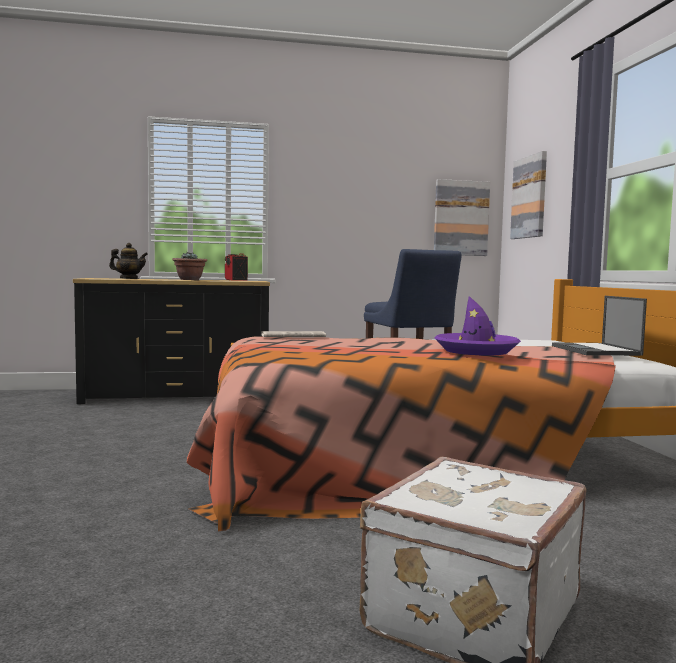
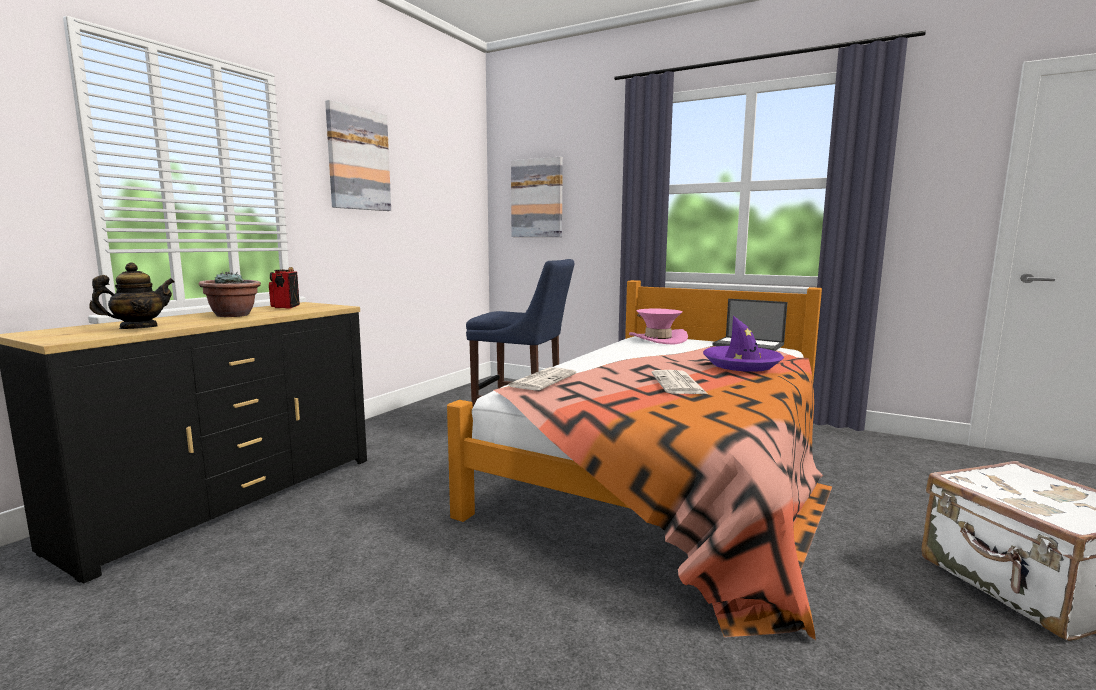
camera: 50 degrees left, 5 degrees up
(362, 349) = (678, 384): none -> newspaper
(461, 218) = (462, 214): picture -> picture (358, 159)
(542, 341) = (658, 339): none -> pink hat

